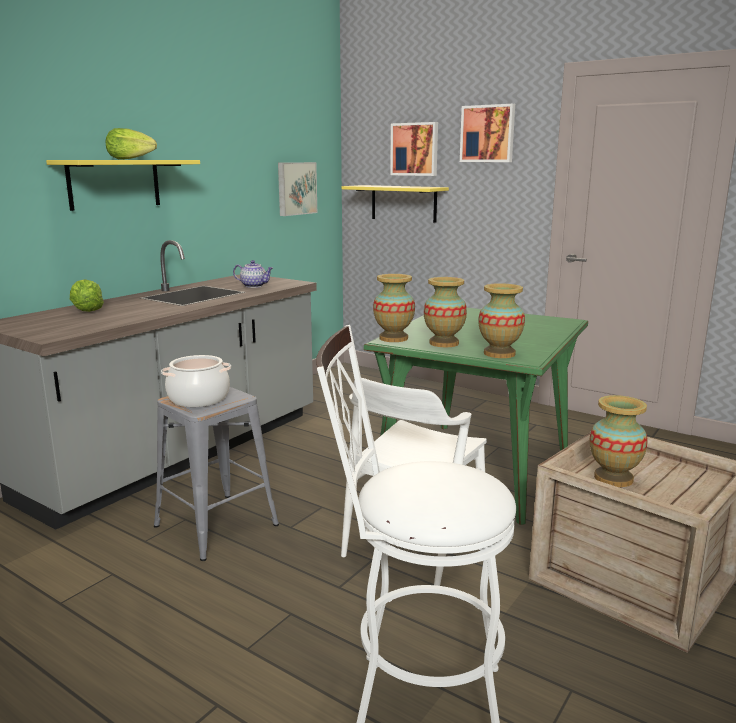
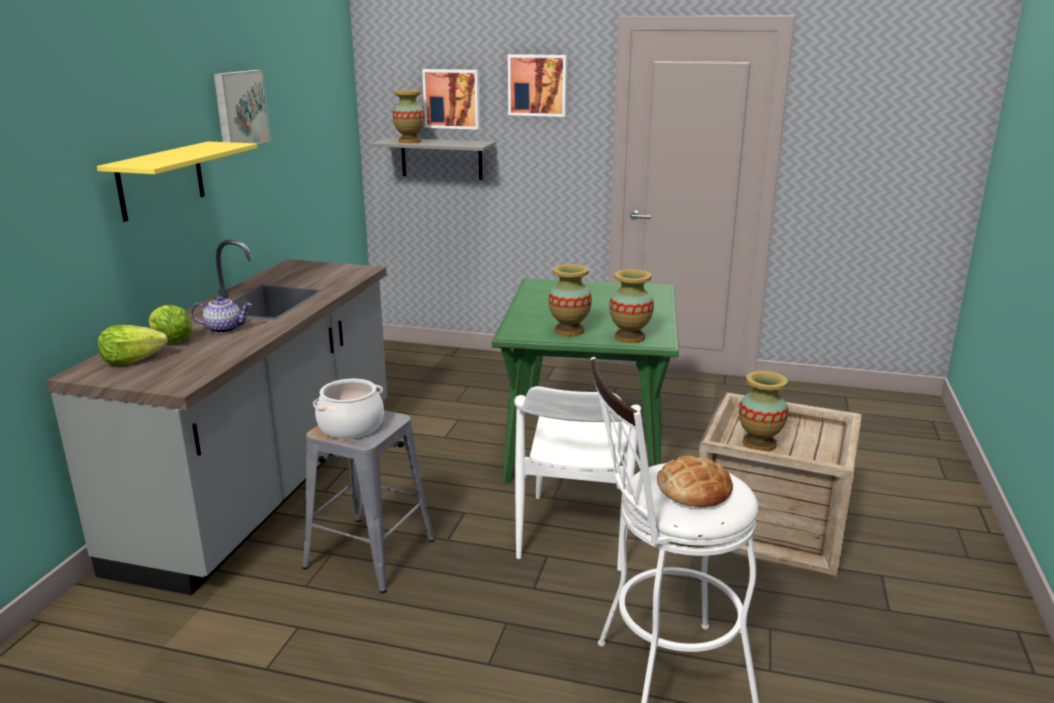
camera: 20 degrees left, 5 degrees up
(130, 159) = (188, 153): lettuce -> lettuce (132, 361)
(254, 286) = (322, 279): teapot -> teapot (225, 329)
(296, 188) = (321, 150): picture -> picture (239, 109)
(393, 338) = (516, 330): vase -> vase (410, 141)
(403, 203) = (441, 158): yellow shelf -> grey shelf
(437, 488) = (694, 489): none -> bread

